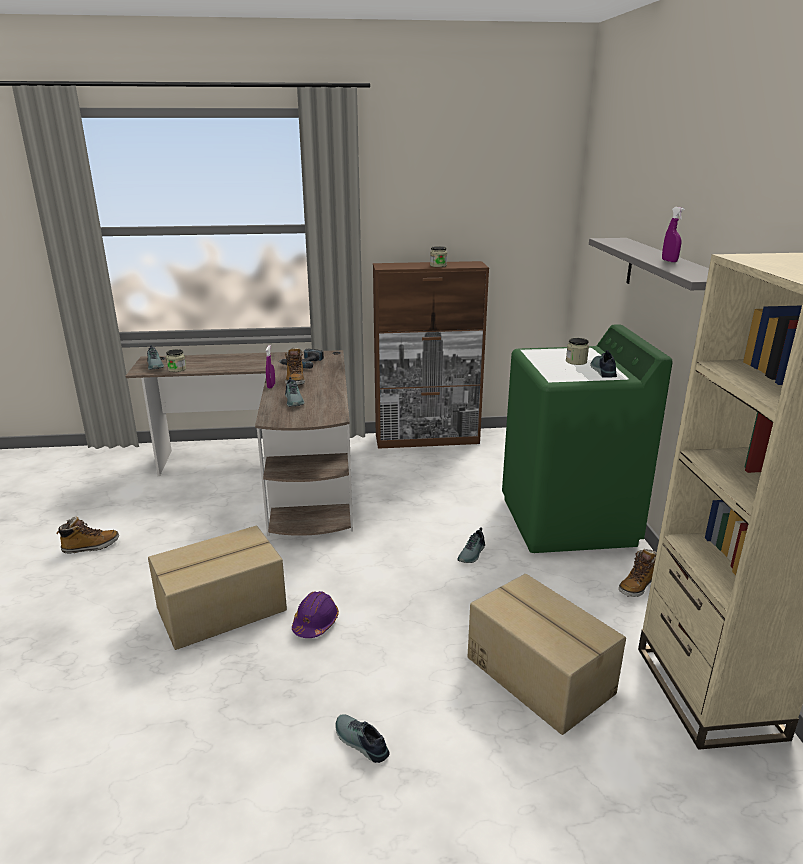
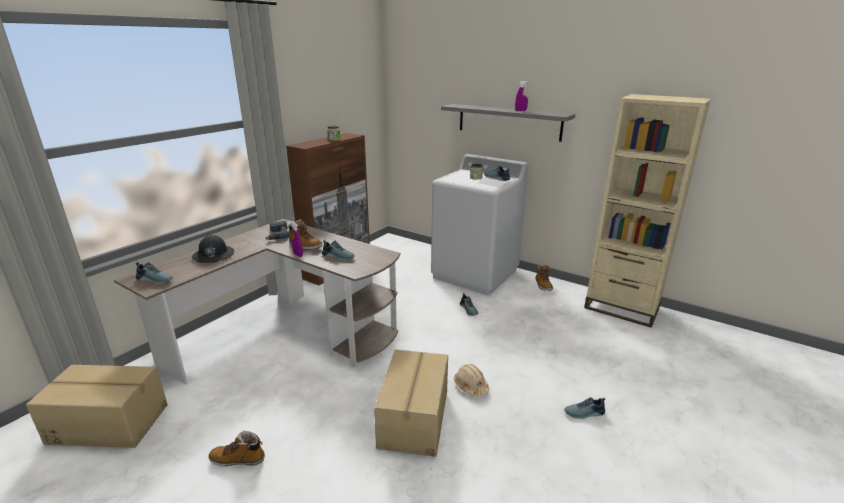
camera: 50 degrees left, 0 degrees up
(90, 546) = (238, 459): boot -> boot turned 105 degrees counterclockwise
(177, 369) = (185, 274): jar -> none
(223, 362) = (213, 255): none -> black hard hat
(315, 623) = (471, 386): purple hard hat -> beige hard hat
(540, 674) = (579, 338): cardboard box -> cardboard box (109, 423)
(567, 521) = (475, 274): green washing machine -> white washing machine

